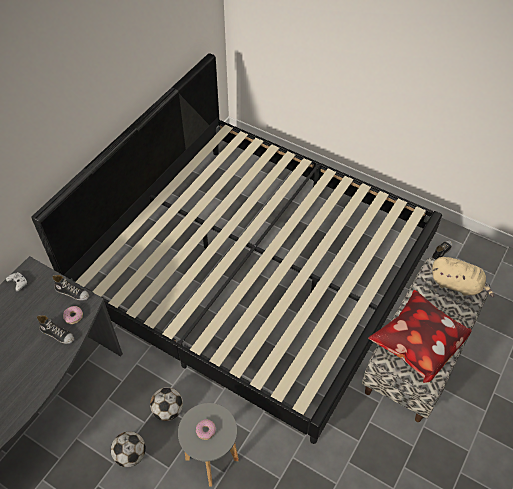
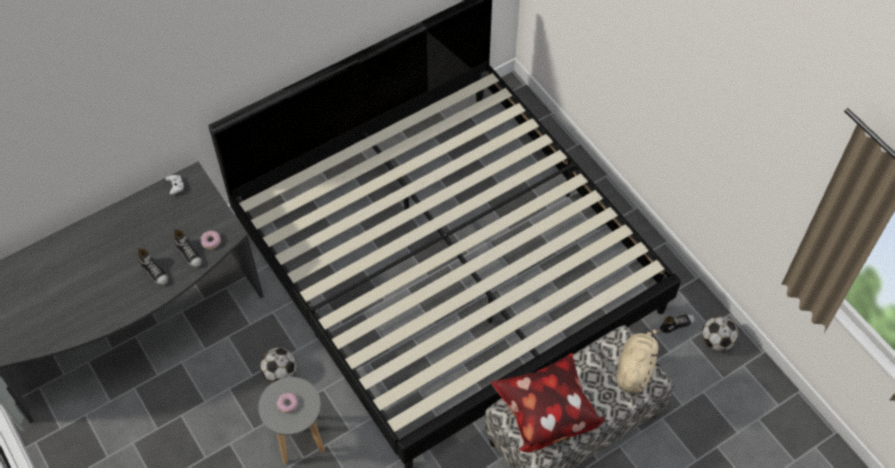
camera: 25 degrees right, 5 degrees up
(72, 292) = (221, 216): shoe -> shoe (154, 271)
(130, 455) = (224, 400): football -> football (716, 341)
(457, 285) = (635, 368): beige plush toy -> beige plush toy turned 120 degrees counterclockwise

